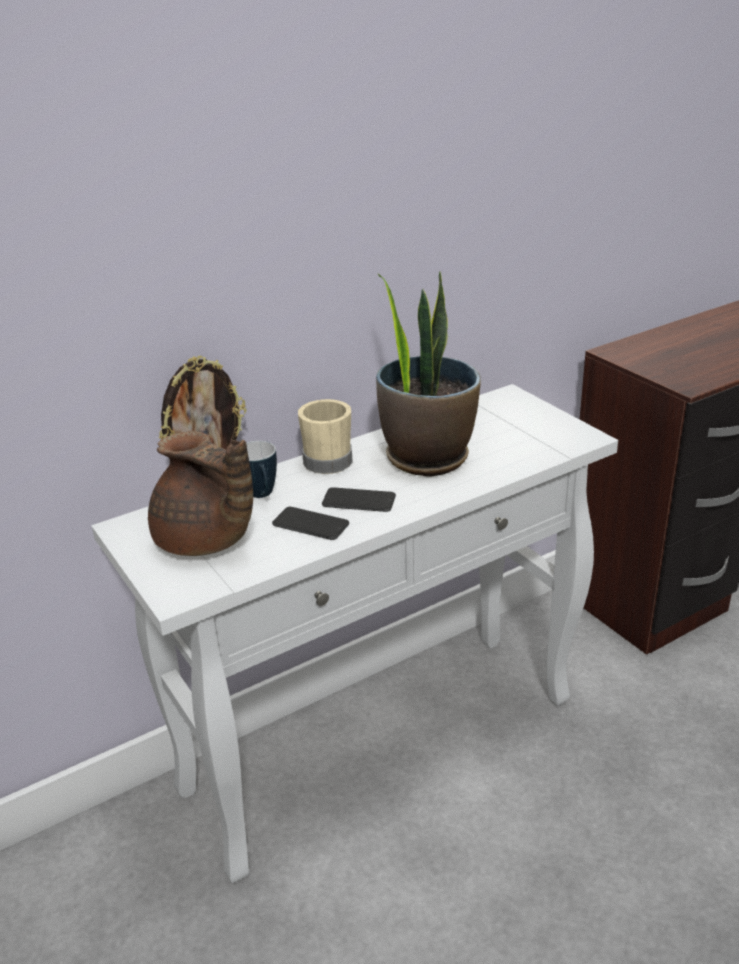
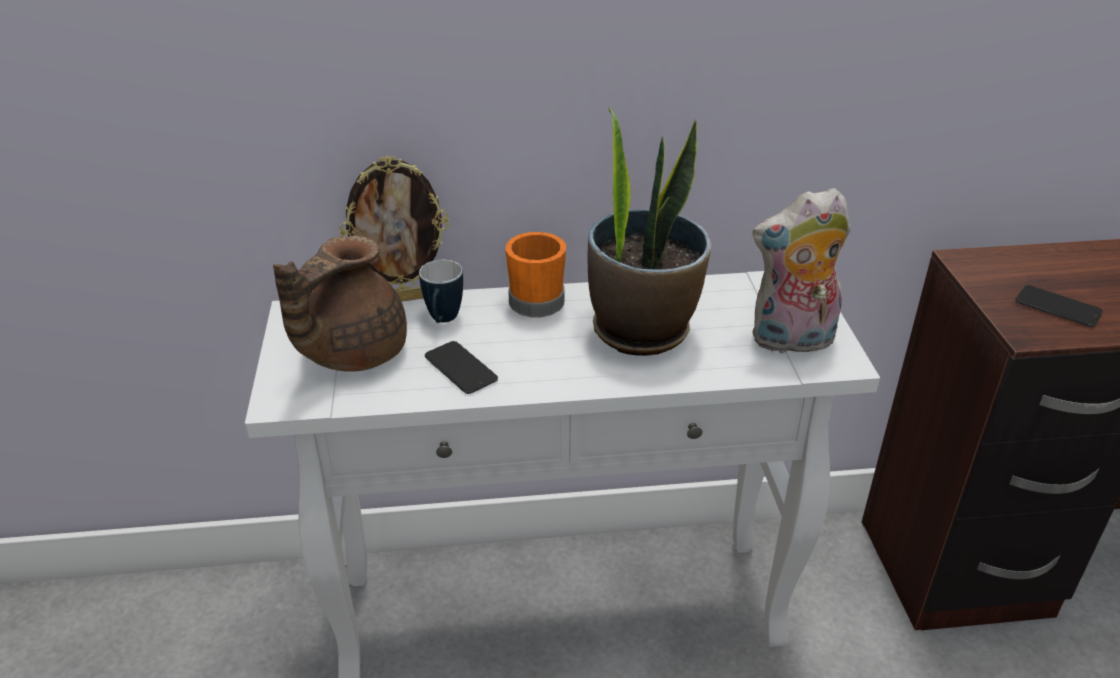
camera: 25 degrees right, 5 degrees up
(205, 541) = (351, 353): brown teapot -> brown teapot turned 60 degrees clockwise
(329, 459) = (541, 299): beige mug -> orange mug
(359, 501) = (529, 358): phone -> phone (1058, 307)
(541, 434) = (791, 341): none -> plush toy

